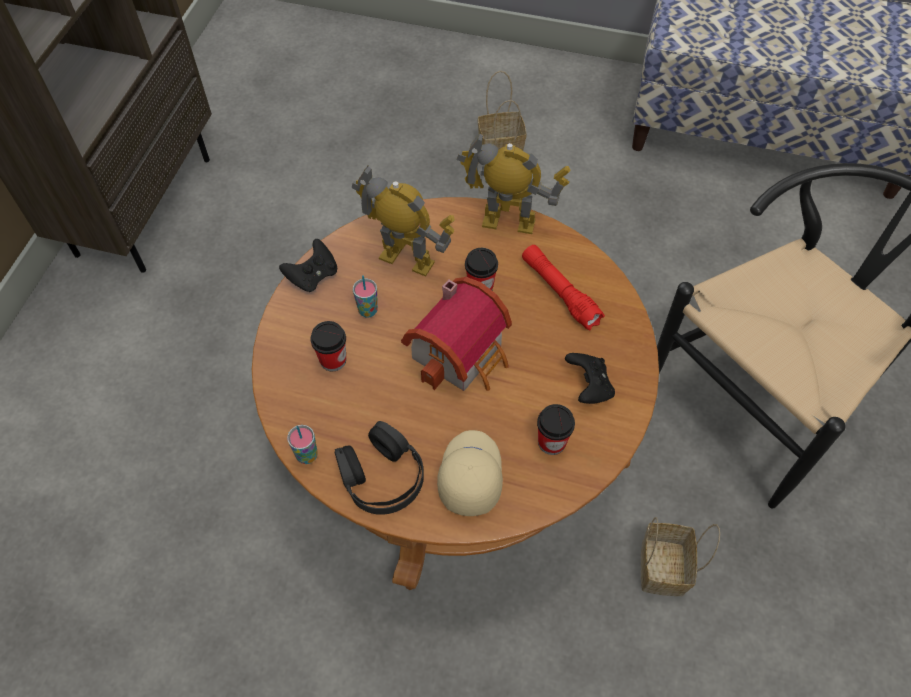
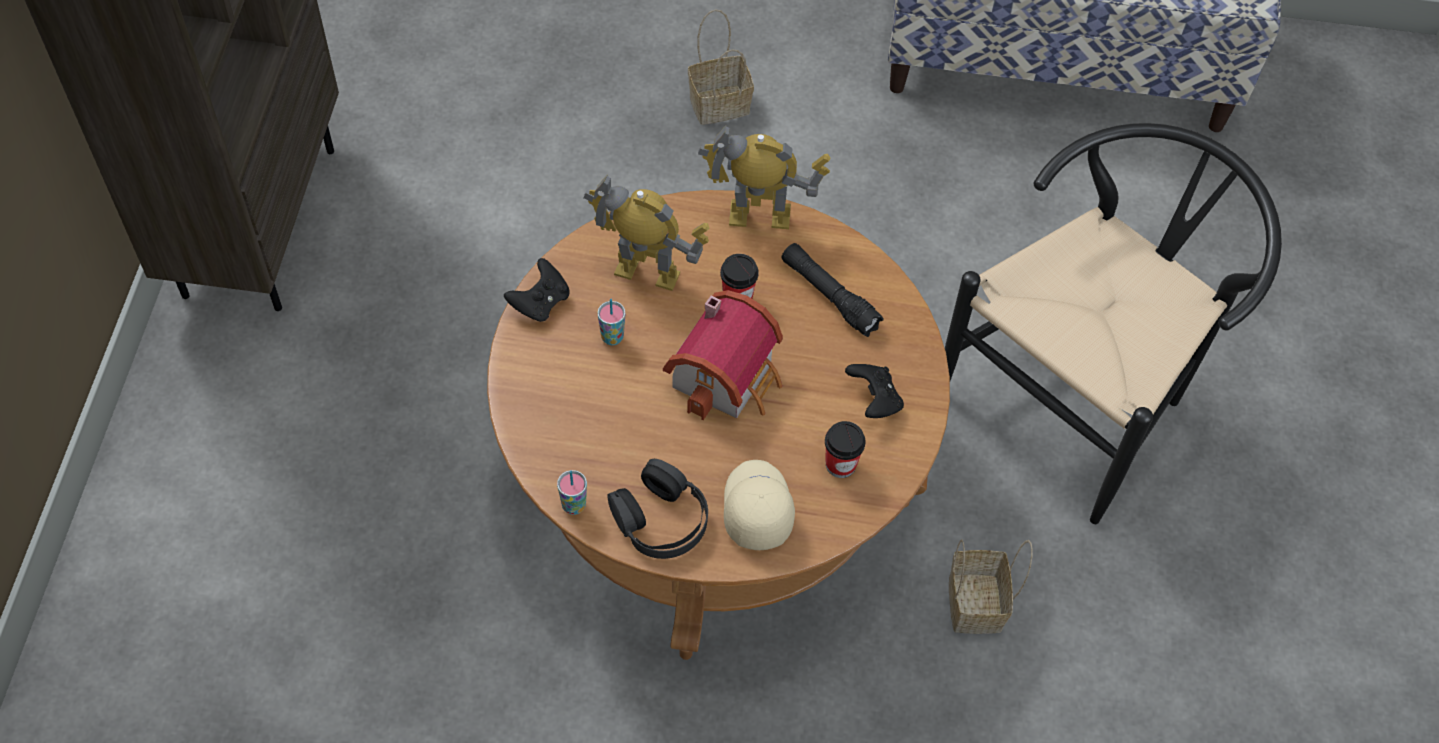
camera: 10 degrees left, 0 degrees up
(333, 360) = (582, 397): cup -> none
(559, 292) = (829, 296): red flashlight -> black flashlight

